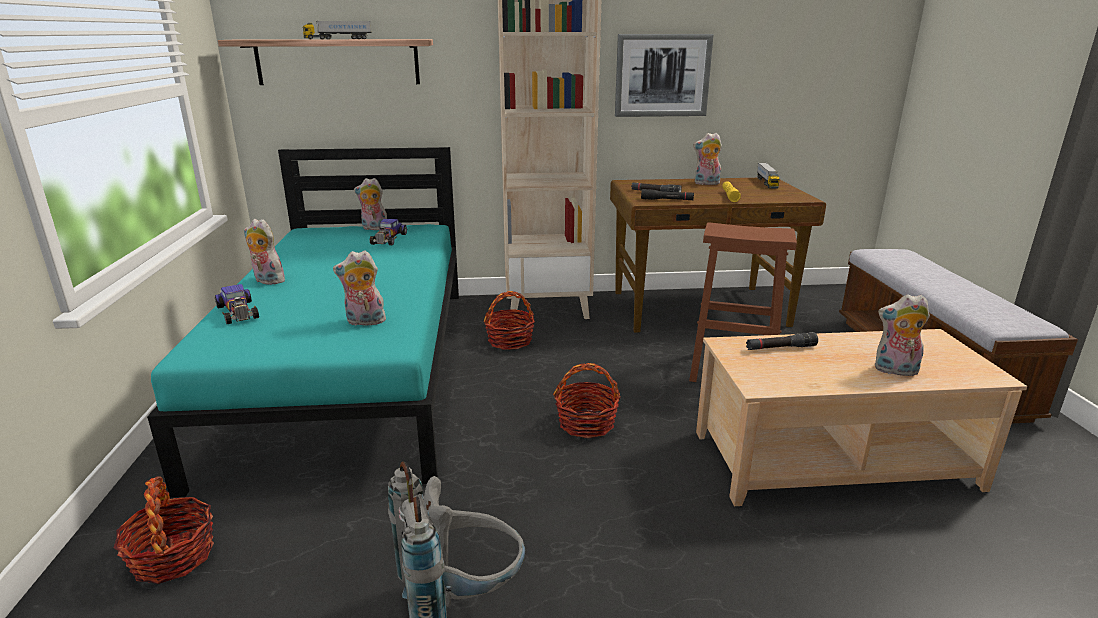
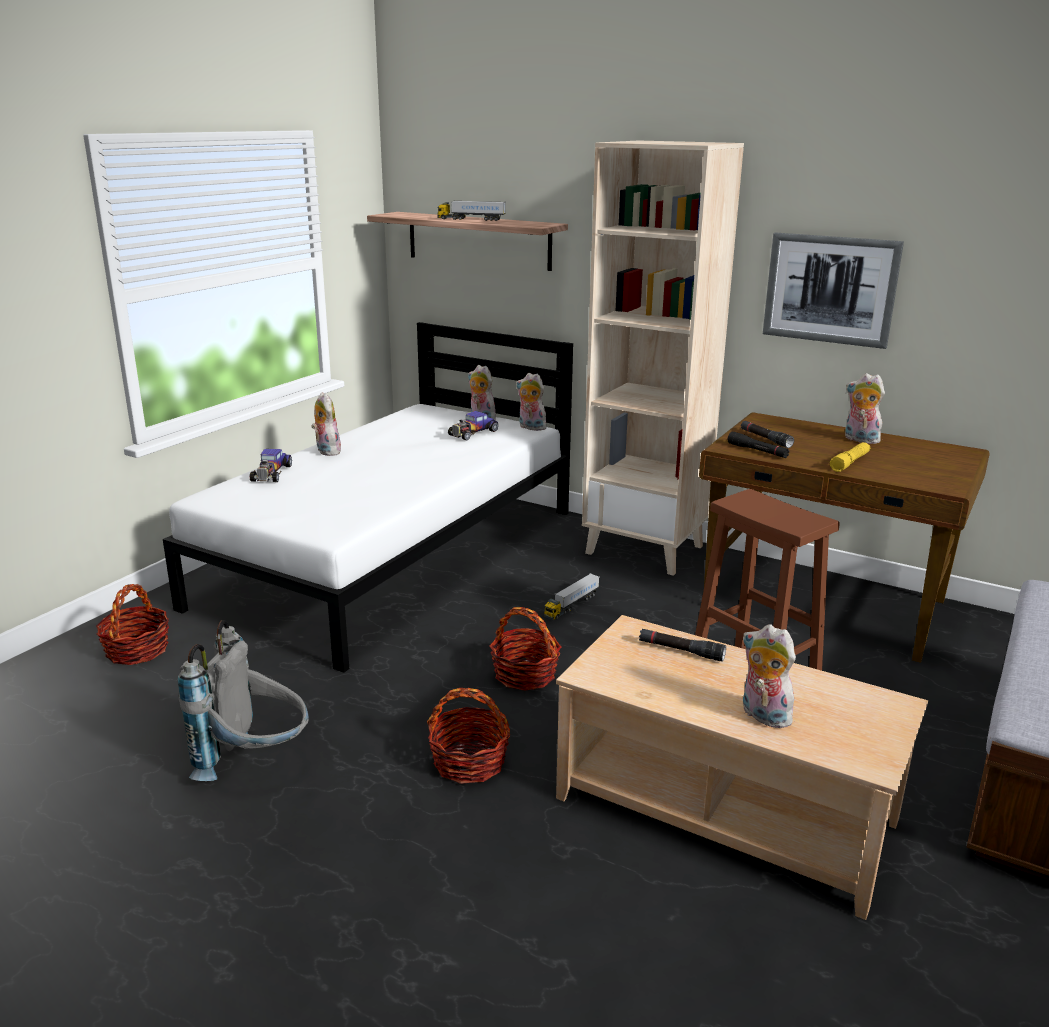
camera: 35 degrees right, 0 degrees up
(354, 369) = (393, 556): turquoise bed -> white bed
(364, 322) = (342, 507): plush toy -> plush toy (530, 427)
(510, 340) = (559, 573): basket -> basket (469, 762)
(766, 183) = (949, 455): toy truck -> toy truck (571, 605)

